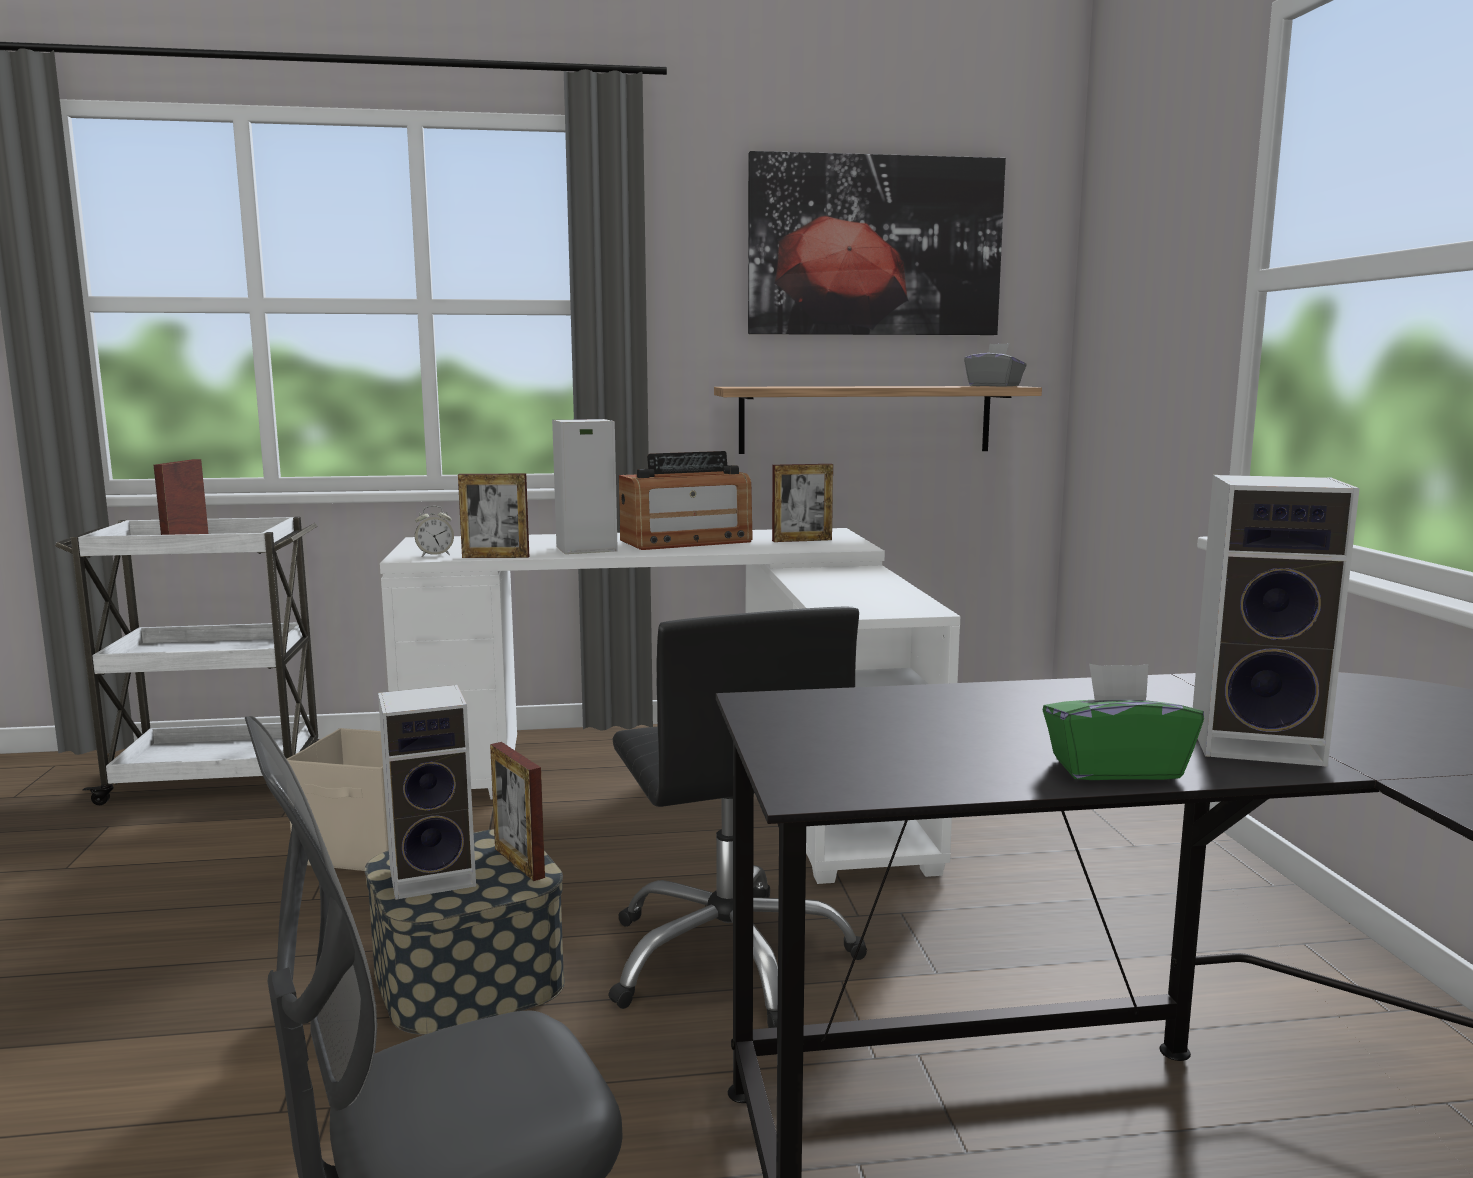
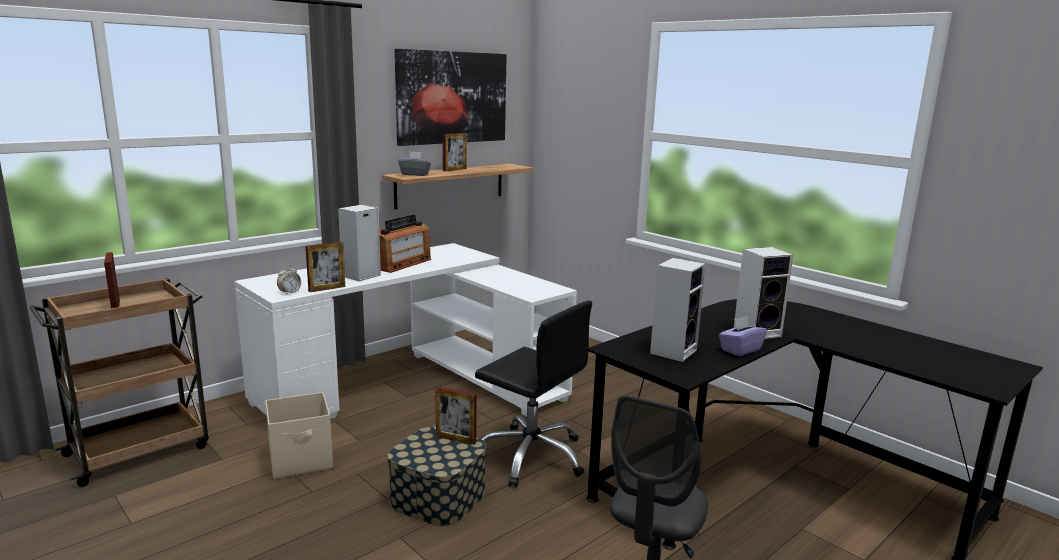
camera: 35 degrees left, 5 degrees up
(218, 778) = (140, 450): white cart -> brown cart
(436, 876) = (430, 455): speaker -> speaker (673, 351)
(802, 540) = (451, 255): picture frame -> picture frame (454, 169)
(994, 386) = (509, 166): grey tissue box -> grey tissue box (415, 174)
(1115, 768) = (740, 350): green tissue box -> purple tissue box

